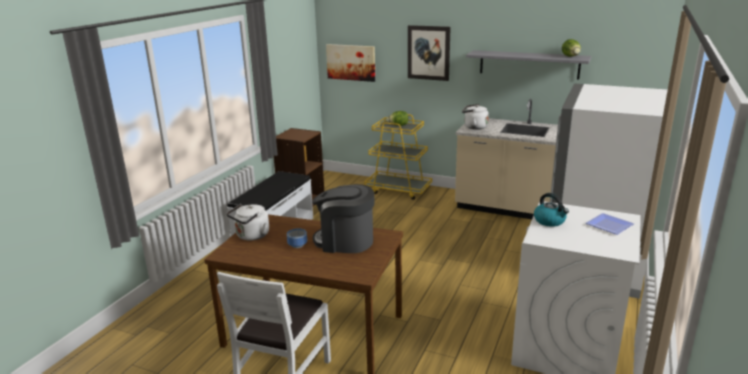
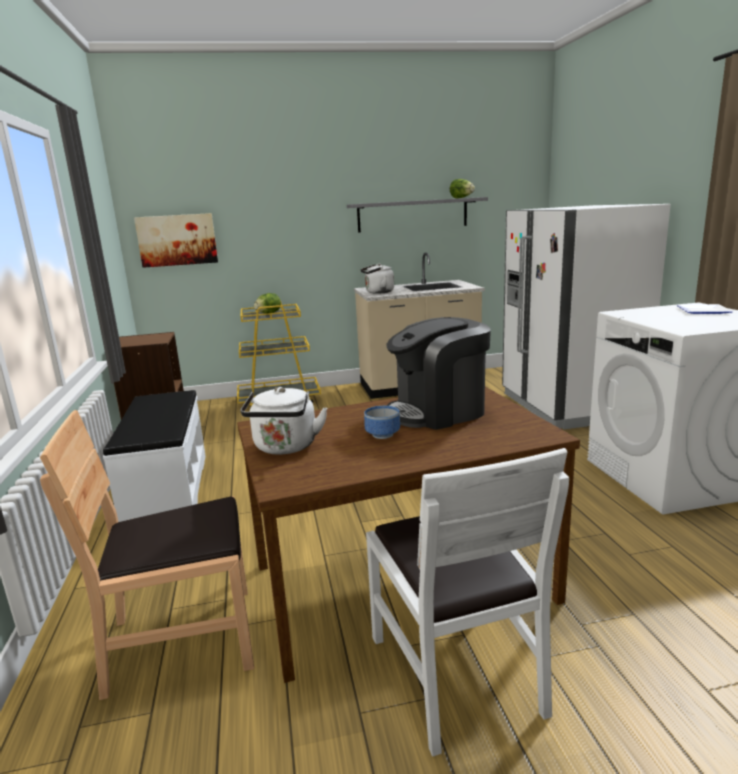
camera: 35 degrees left, 5 degrees down
(205, 311) = (183, 640): none -> brown chair
(428, 53) = (290, 214): picture -> none
(550, 221) = (653, 319): kettle -> none

